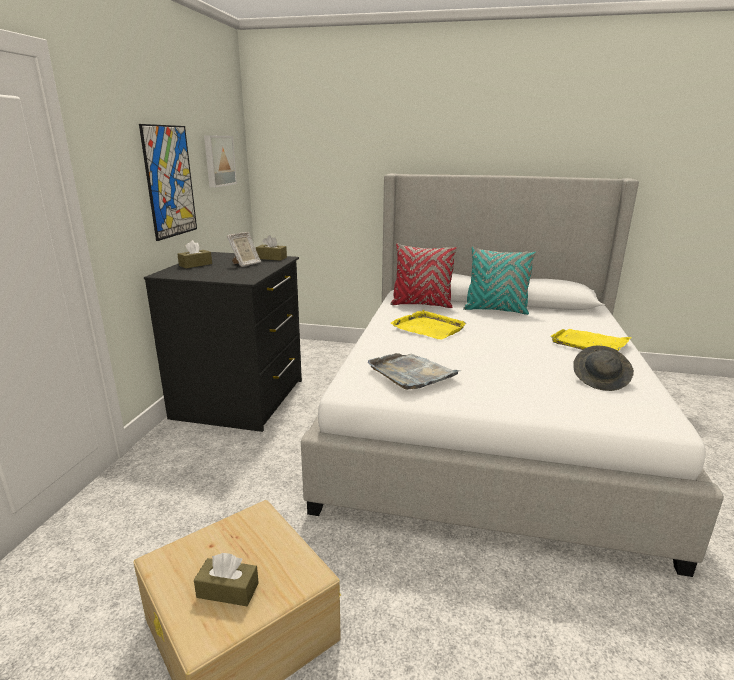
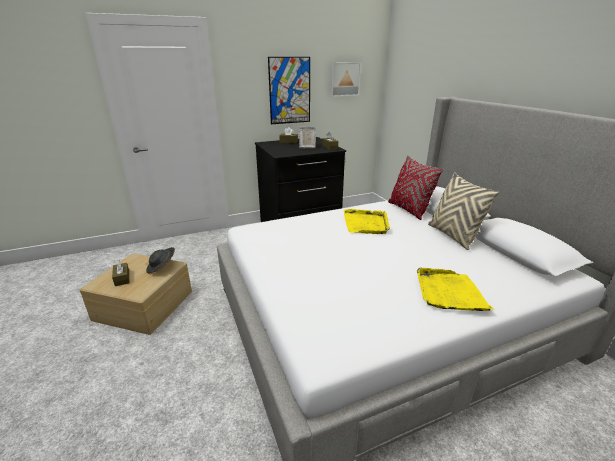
camera: 55 degrees right, 5 degrees up
(411, 373) = (279, 237): grey tray -> none
(495, 310) = (453, 236): turquoise pillow -> beige pillow
(601, 380) = (369, 311): grey hat -> grey hat (162, 267)

